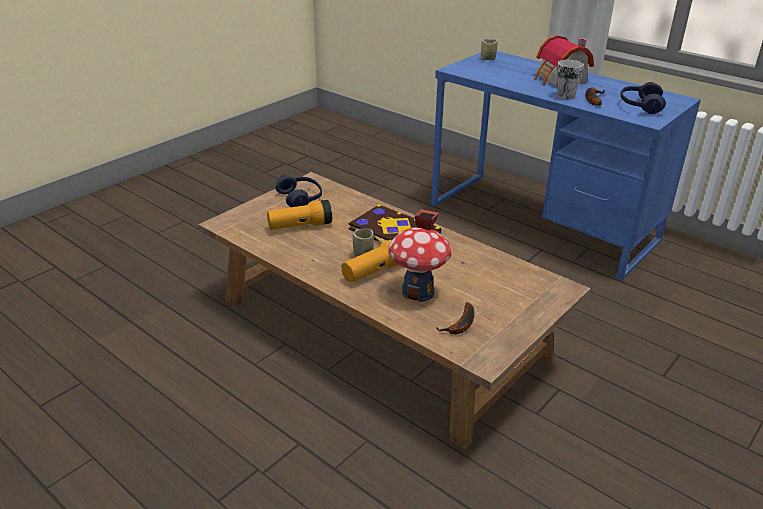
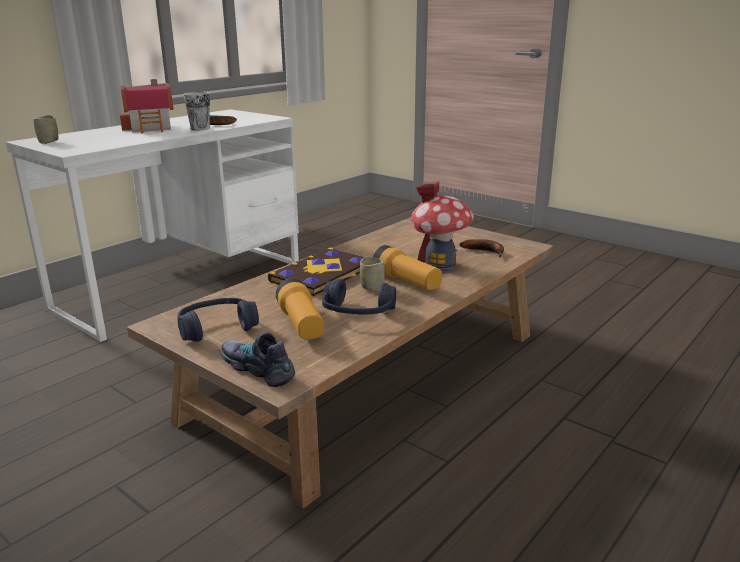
camera: 90 degrees left, 10 degrees down
(243, 215) = (258, 368): none -> shoe
(541, 222) = (183, 285): blue desk -> white desk
(640, 106) = (239, 117): blue headphones -> blue headphones (357, 312)

